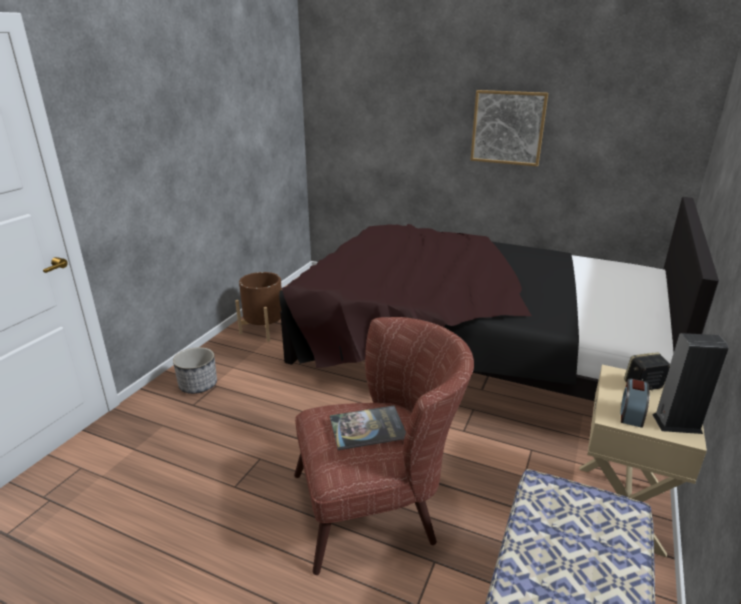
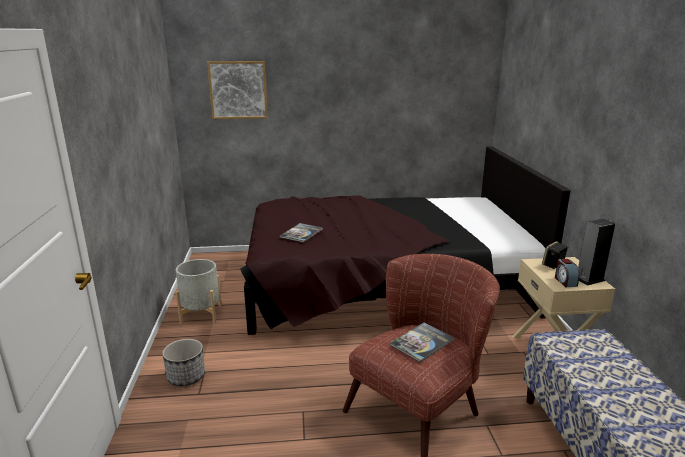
camera: 30 degrees left, 5 degrees down
(264, 329) = (201, 314): brown planter -> grey planter
(366, 266) = (301, 233): none -> book
(508, 127) = (362, 110): picture -> picture (238, 90)

